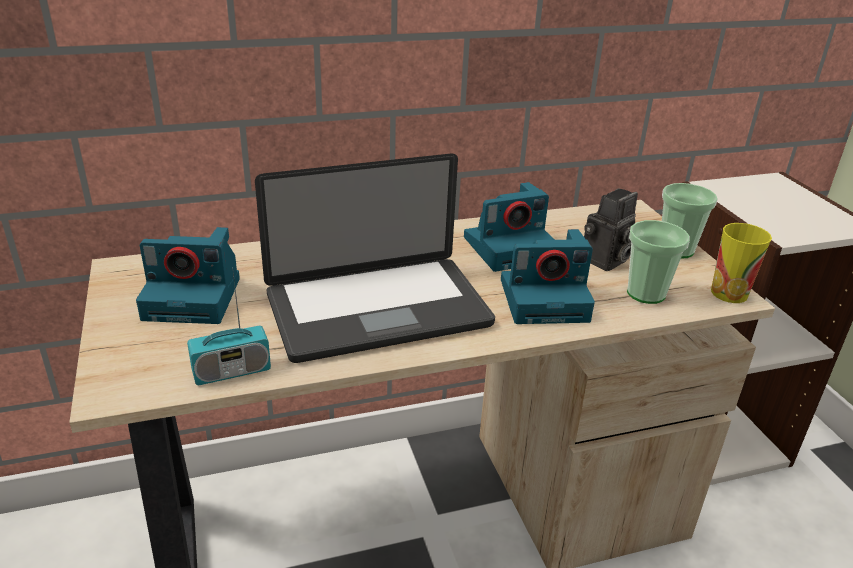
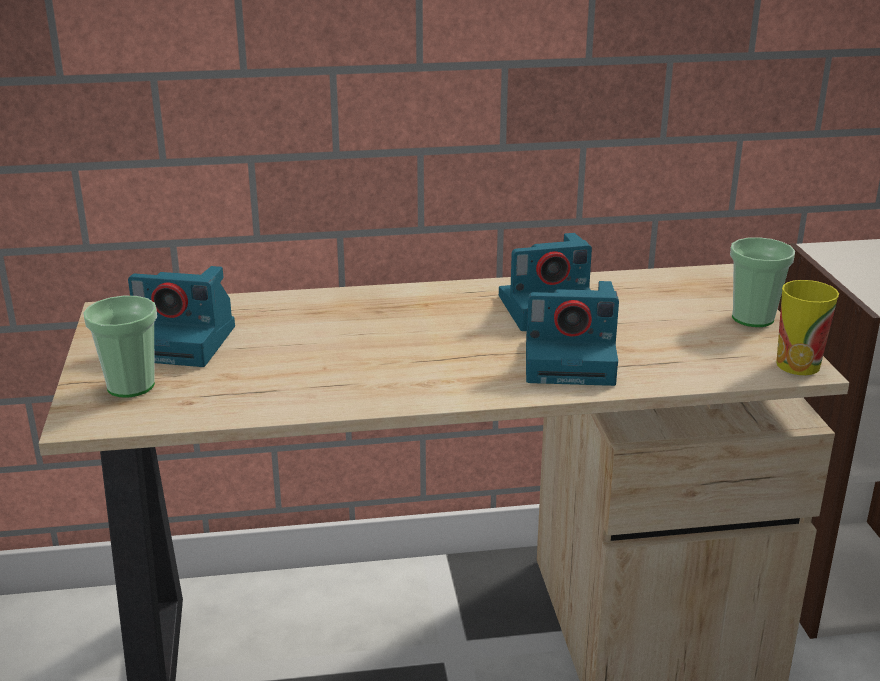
camera: 10 degrees right, 5 degrees down
(231, 371) = (206, 410): radio -> none
(378, 310) = (376, 363): laptop -> none
(604, 261) = (658, 326): camera -> none
(646, 293) = (694, 360): cup -> cup (130, 386)

